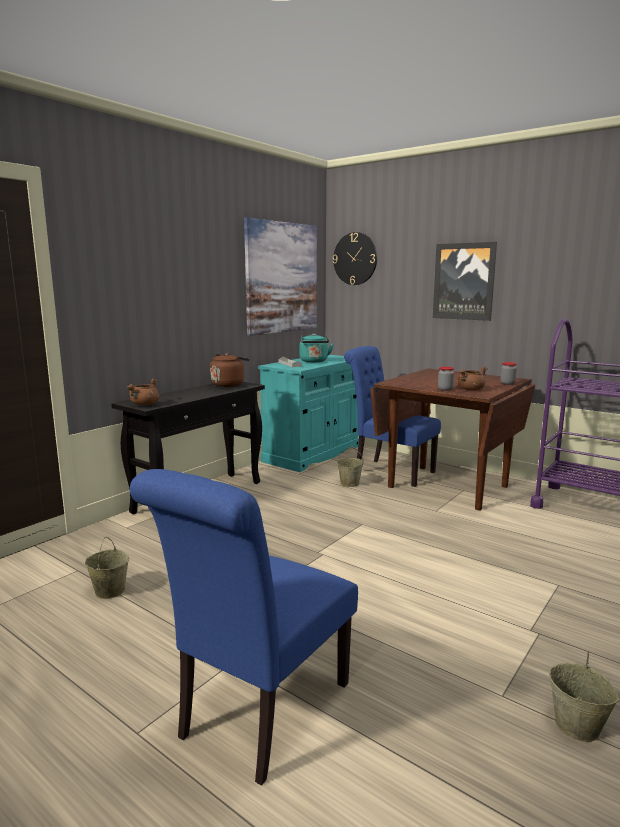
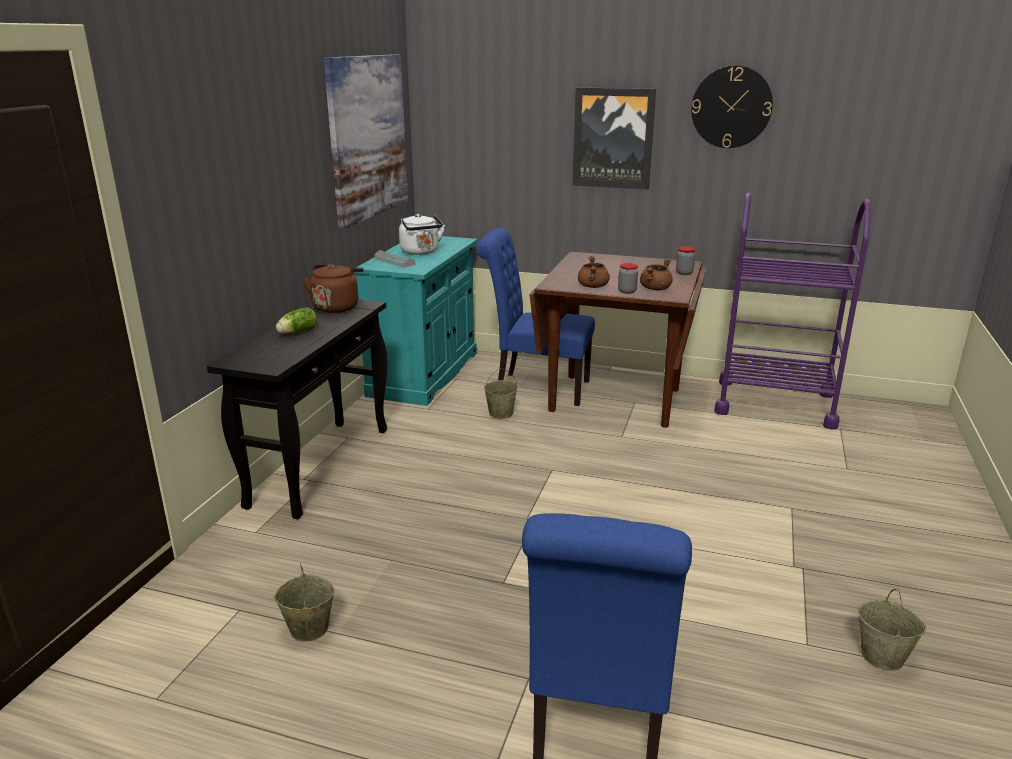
camera: 20 degrees left, 10 degrees up
(145, 404) = (262, 363): brown cooking pot -> brown cooking pot (593, 286)
(186, 394) = (296, 333): none -> lettuce
(314, 361) = (421, 252): turquoise kettle -> white kettle
(355, 259) = (456, 101): wall clock -> wall clock (731, 107)

